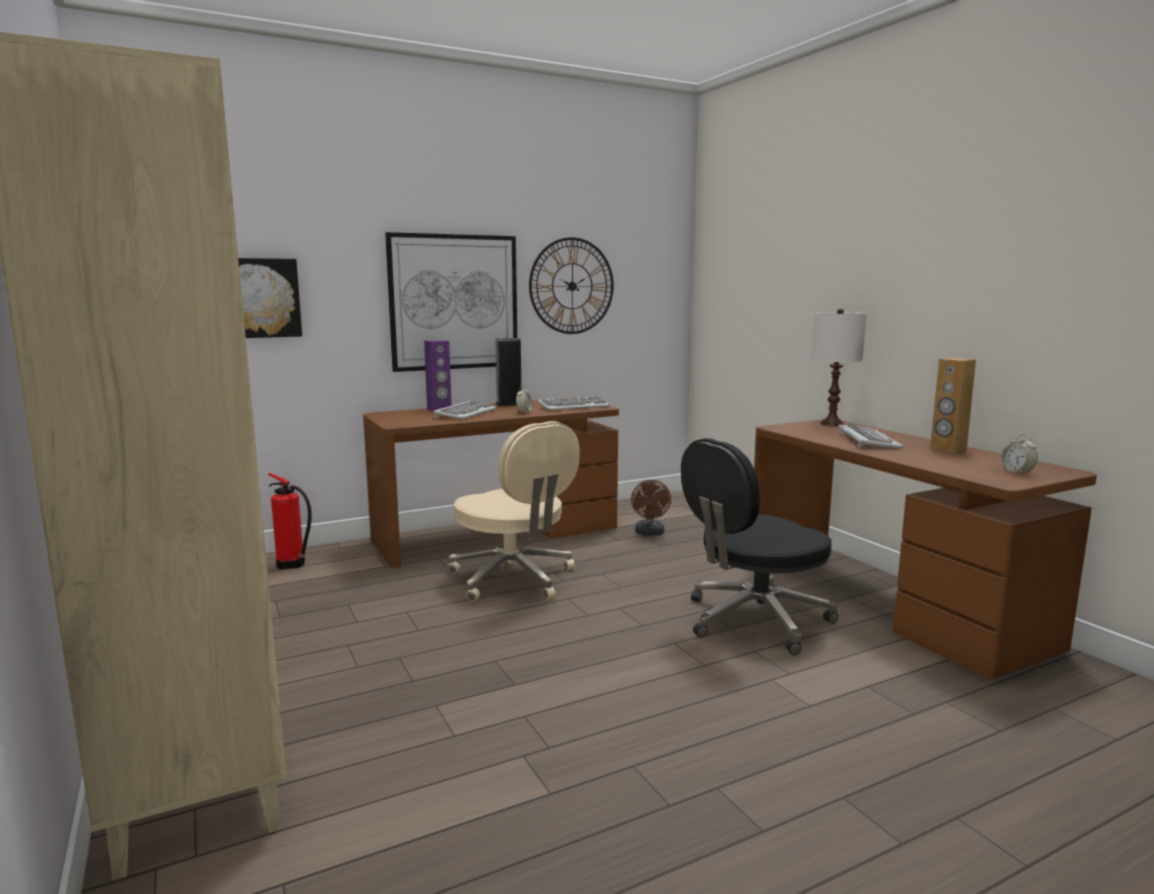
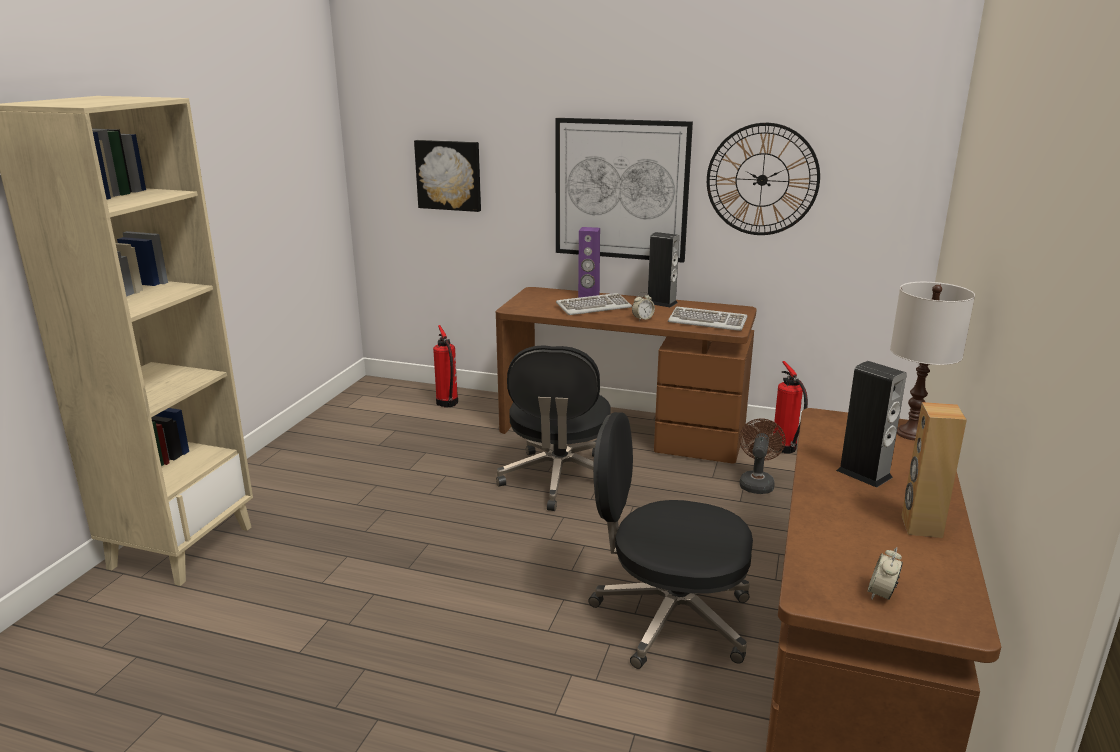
camera: 45 degrees right, 10 degrees up
(514, 579) = (559, 479): beige office chair -> black office chair
(628, 511) = (784, 449): none -> fire extinguisher
(650, 533) = (756, 483): brown fan -> brown fan turned 150 degrees clockwise
(867, 440) = (864, 474): keyboard -> speaker

